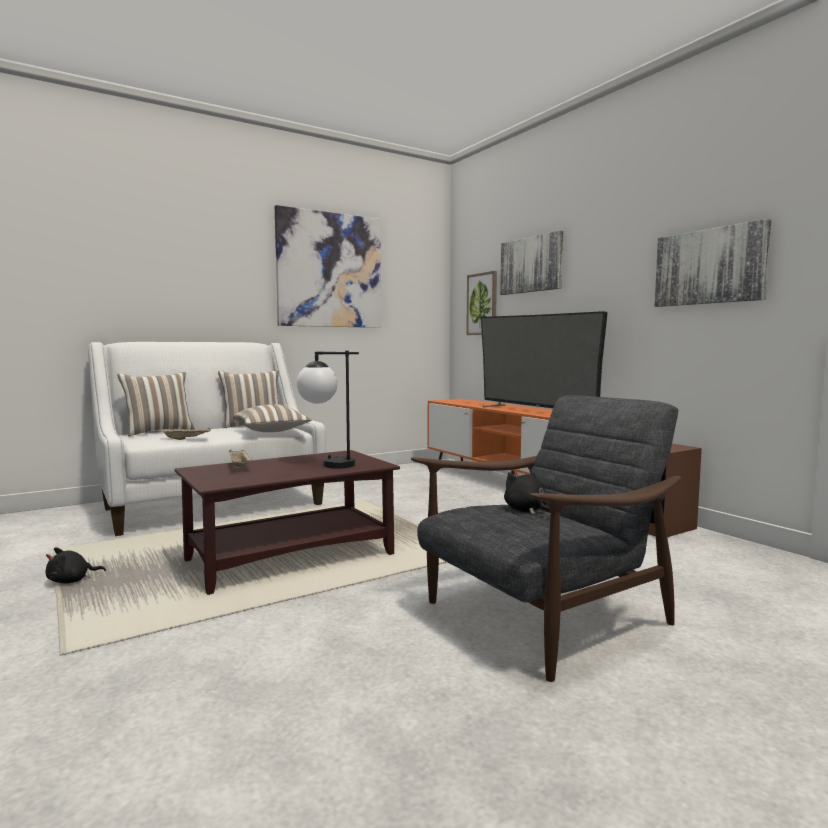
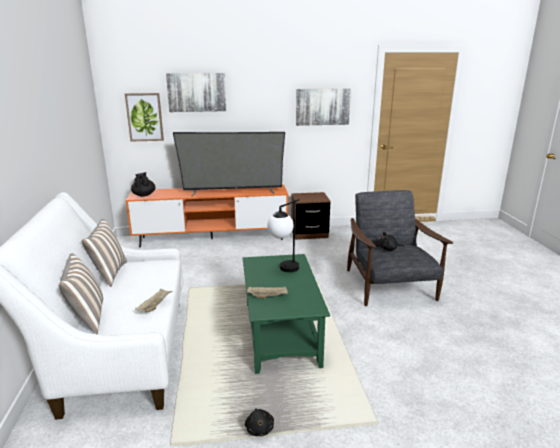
camera: 65 degrees left, 15 degrees up
(271, 432) = (159, 270): pillow -> none
(292, 557) = (280, 332): brown coffee table -> green coffee table
(330, 270) = (59, 108): picture -> none
(453, 401) = (144, 195): none -> black teapot

